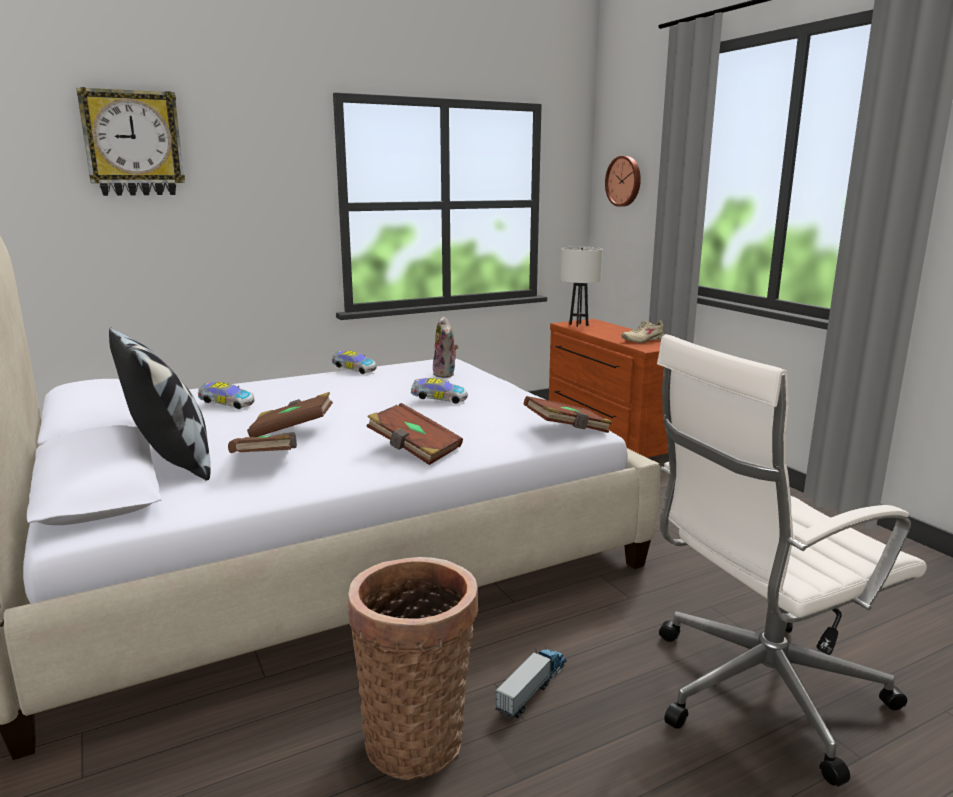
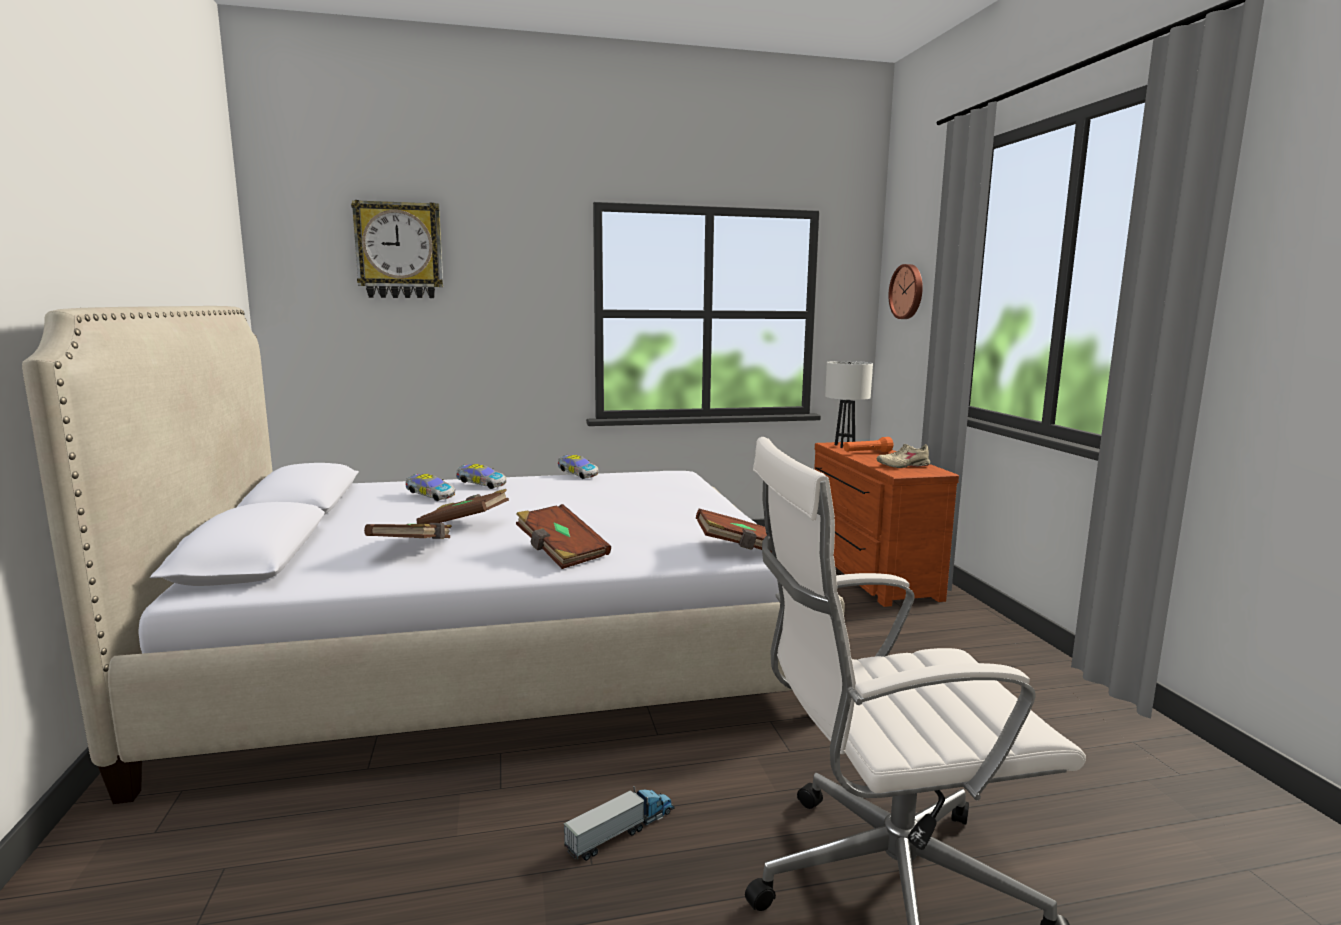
camera: 15 degrees right, 5 degrees down
(171, 461) = (332, 541): pillow -> none
(417, 736) = (471, 858): basket -> none
(438, 400) = (631, 509): toy car -> toy car (480, 485)
(446, 374) = (664, 485): plush toy -> none
(603, 330) = (867, 453): none -> orange flashlight

